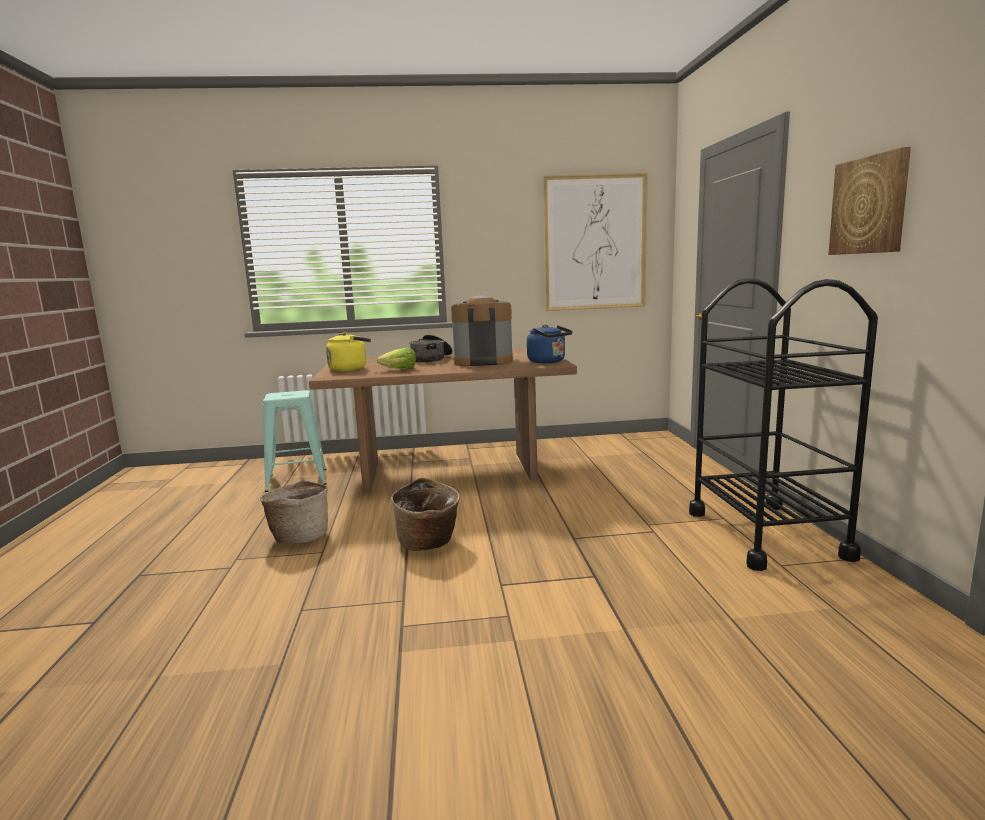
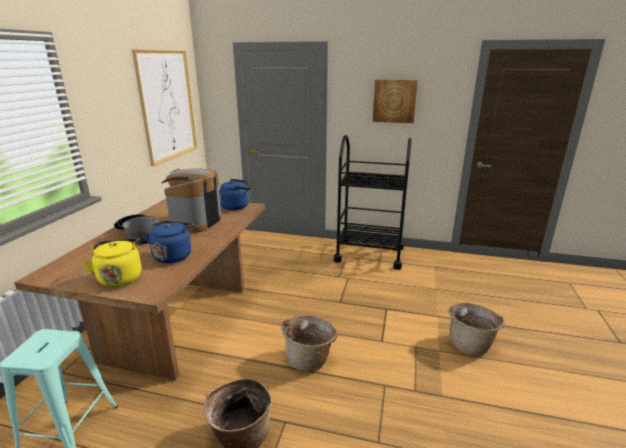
camera: 70 degrees left, 10 degrees up
(399, 370) = (173, 255): lettuce -> blue kettle
(562, 676) = (470, 344): none -> basket

